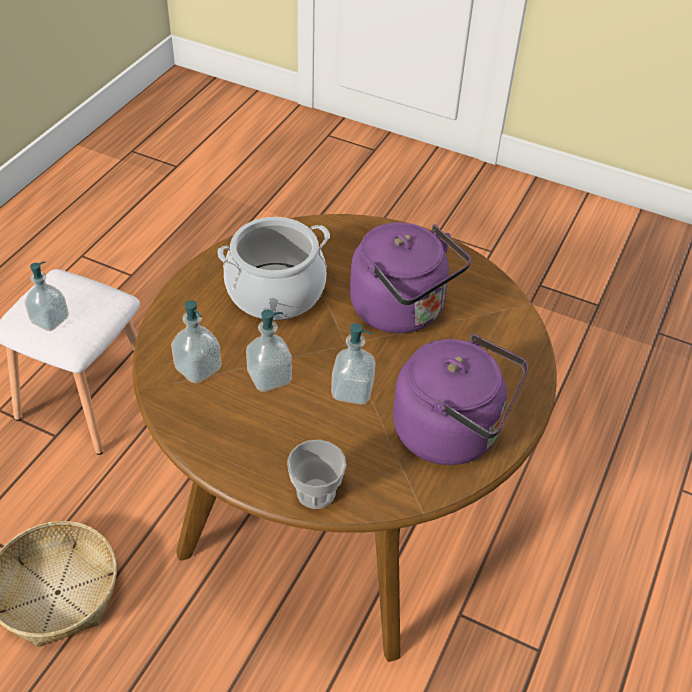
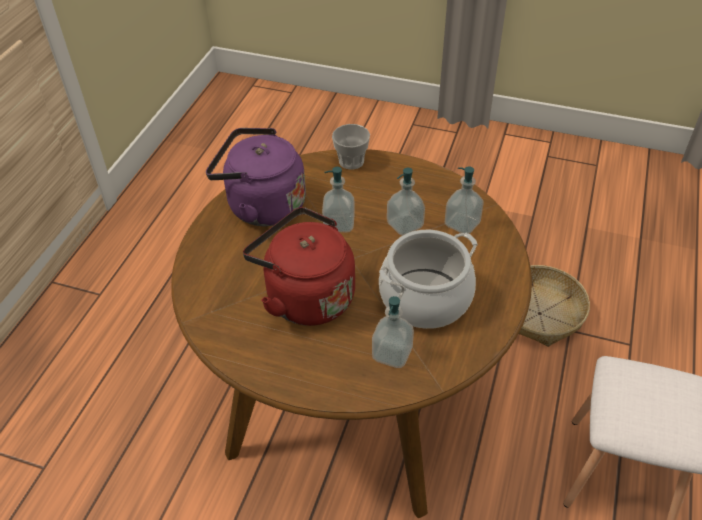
camera: 175 degrees right, 0 degrees up
(50, 320) = (656, 386): soap dispenser -> soap dispenser (392, 354)
(402, 311) = (305, 296): purple kettle -> red kettle

